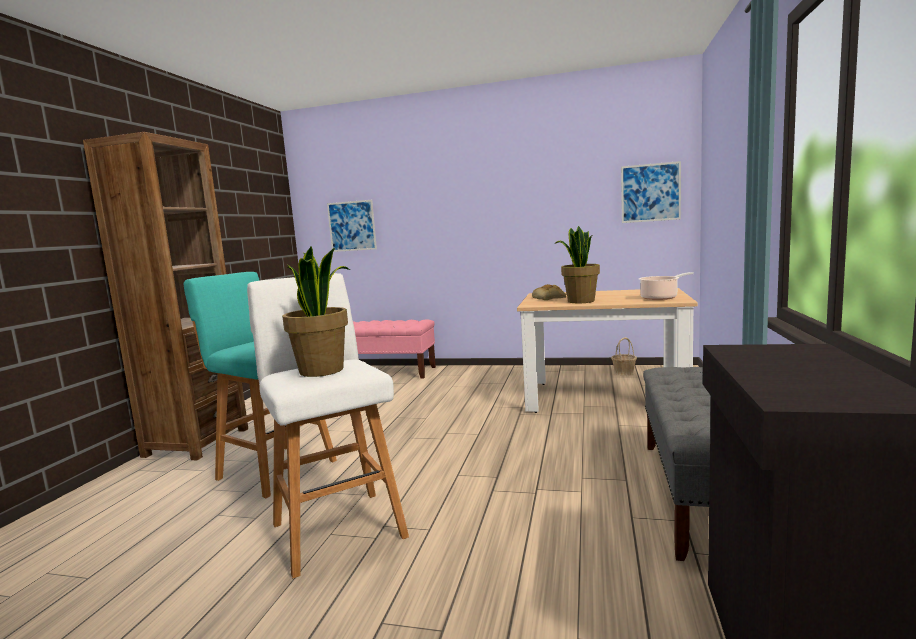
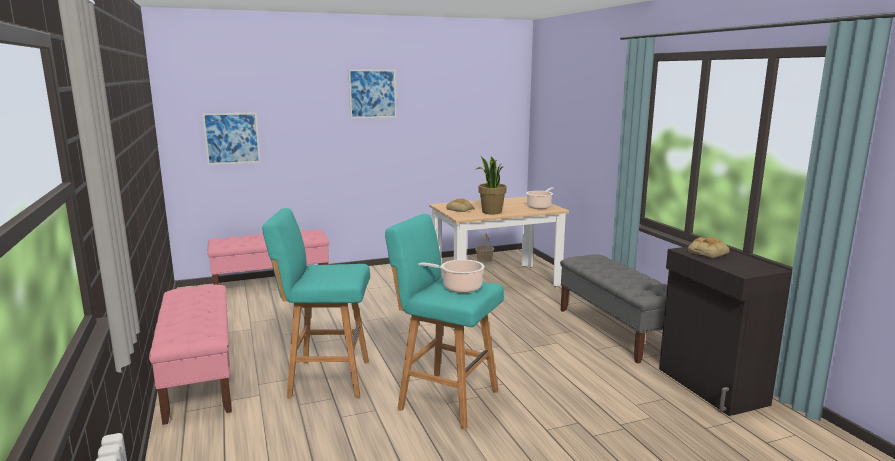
camera: 35 degrees left, 5 degrees up
(197, 442) = (199, 377): brown bookcase -> pink bench
(322, 370) = (459, 287): potted plant -> cooking pot
(337, 528) = (445, 399): white stool -> turquoise stool
(650, 192) = (498, 120): picture -> picture (372, 93)
(779, 356) = (707, 252): none -> bread

